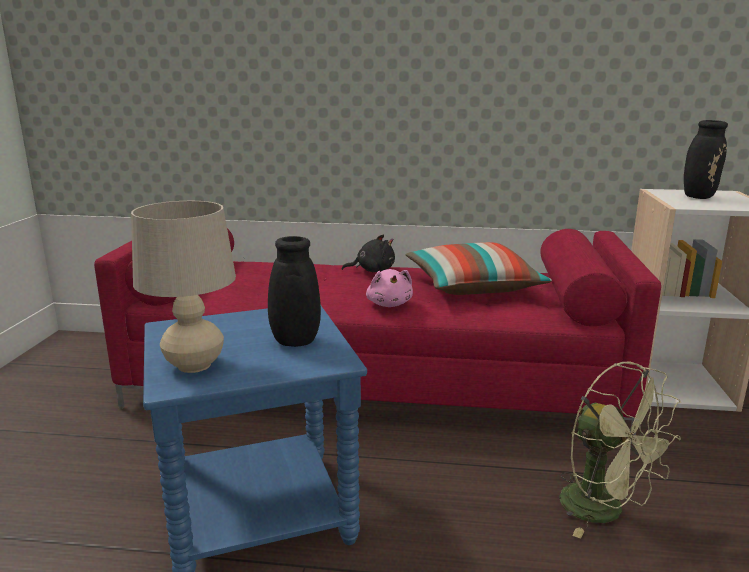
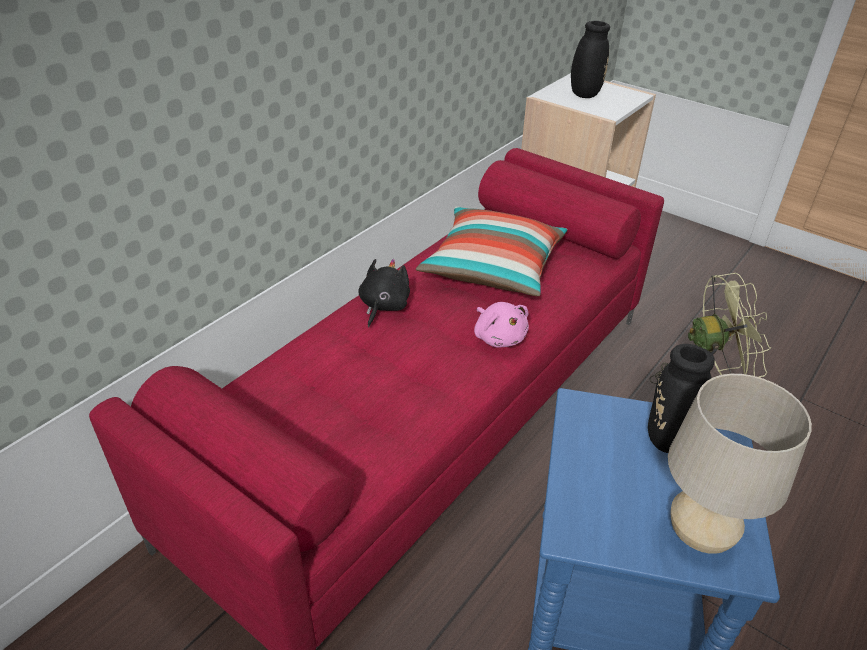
camera: 60 degrees left, 20 degrees up
(389, 304) = (499, 337): pink plush toy -> pink plush toy turned 45 degrees clockwise

